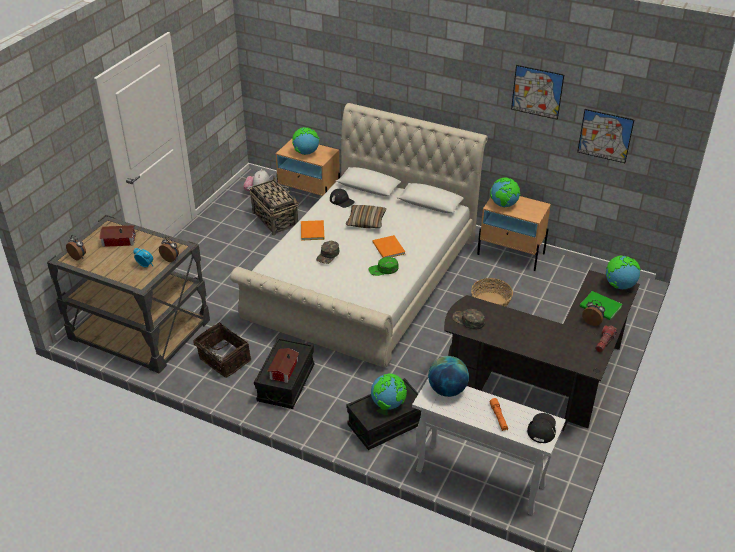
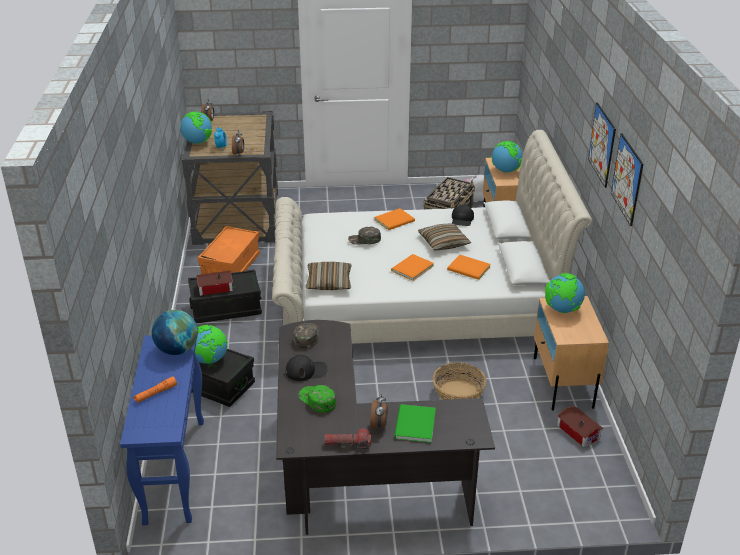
camera: 60 degrees right, 5 degrees down
(118, 240) = (244, 127): toy house -> toy house (578, 431)
(223, 360) = (231, 267): basket -> orange storage box
(371, 294) = (329, 282): none -> pillow
(383, 269) = (374, 276): green cap -> green cap (317, 400)
(412, 224) = (469, 269): none -> orange book
(478, 478) = (174, 469): white console table -> blue console table
(542, 428) = (155, 428): black cap -> black cap (306, 371)
(605, 136) = (653, 272): picture -> picture (602, 144)
(619, 286) = (472, 430): globe -> globe (197, 142)

